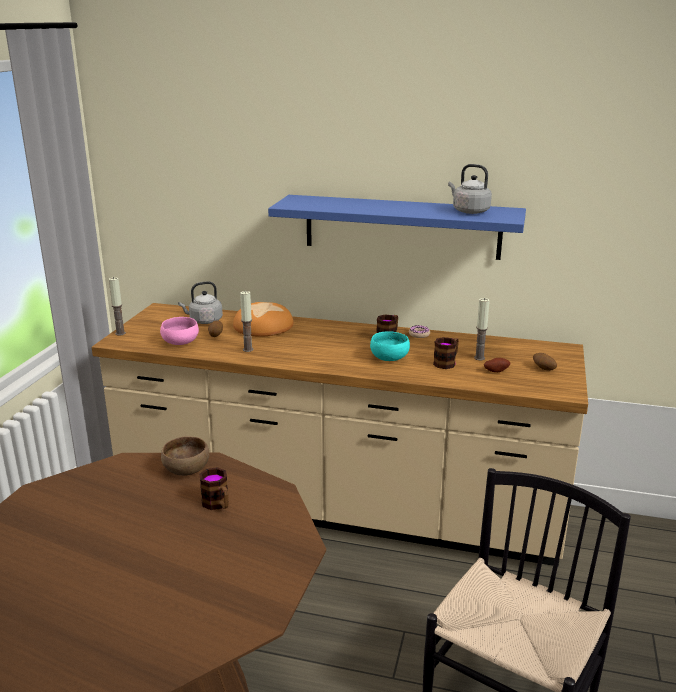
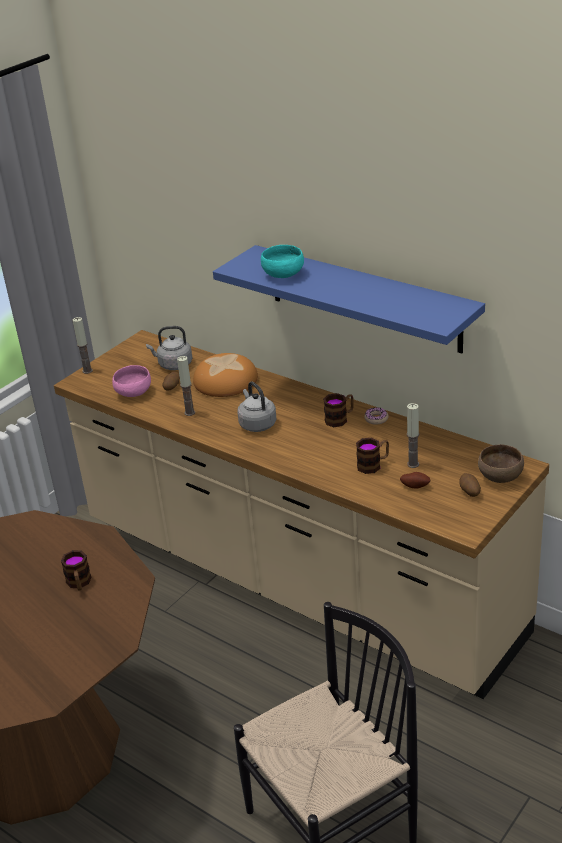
camera: 25 degrees right, 10 degrees up
(185, 470) = (74, 540): brown bowl -> brown bowl (499, 476)
(389, 358) = (318, 448): turquoise bowl -> turquoise bowl (283, 274)
(469, 211) = (412, 302): grey kettle -> grey kettle (257, 424)

